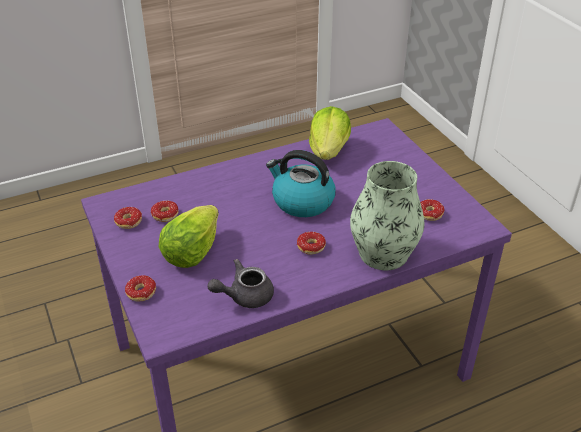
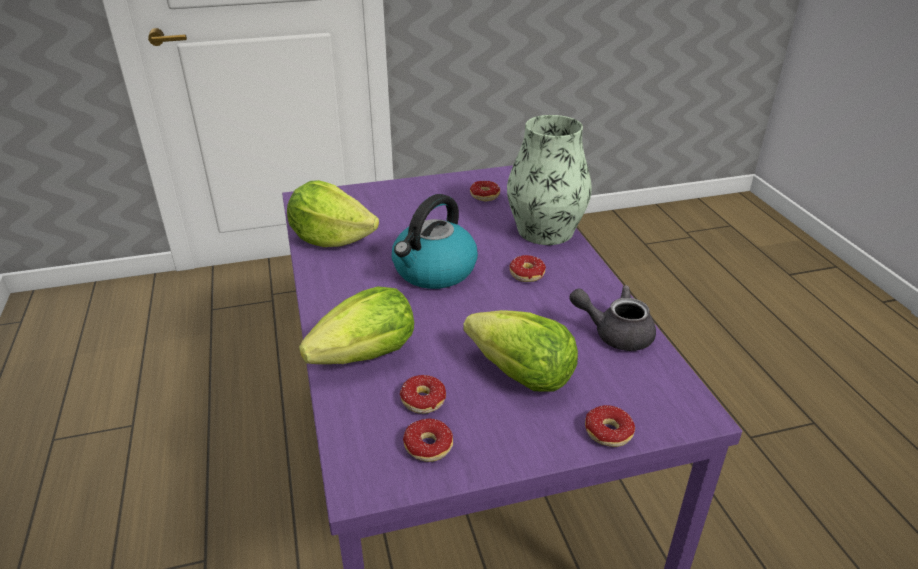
camera: 80 degrees left, 5 degrees down
(202, 188) = (366, 356): none -> lettuce
(244, 296) = (615, 333): grey teapot -> grey teapot turned 120 degrees clockwise

